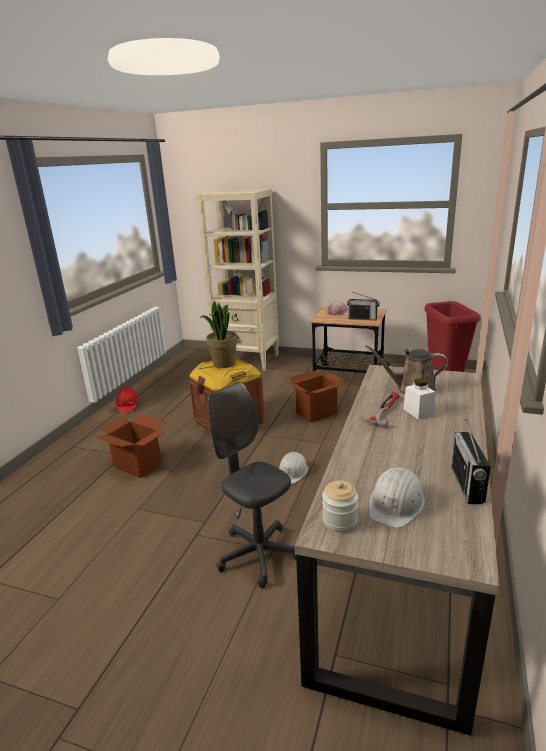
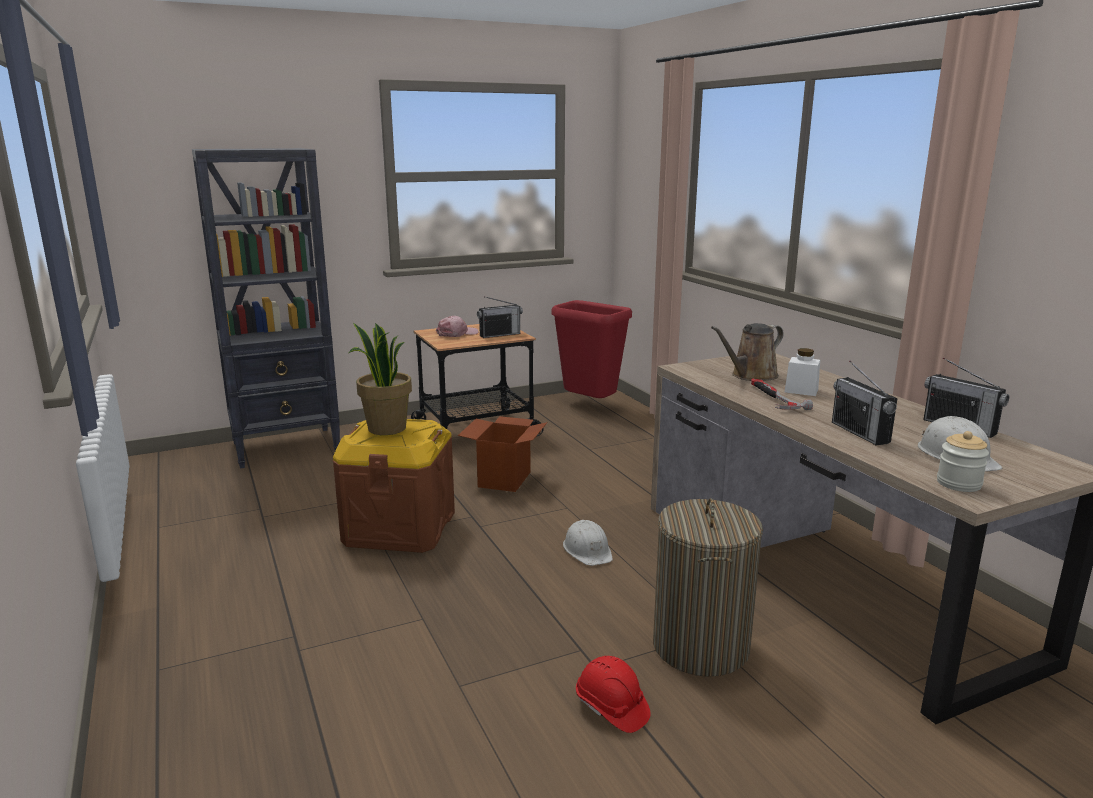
camera: 45 degrees left, 5 degrees down
(127, 406) = (166, 571): red hard hat -> red hard hat (611, 708)
(138, 465) = (351, 637): cardboard box -> none
(247, 361) = (287, 447): beige bookcase -> black bookcase
(258, 554) = (700, 646): grey office chair -> laundry basket
(375, 457) = (860, 432): none -> radio

